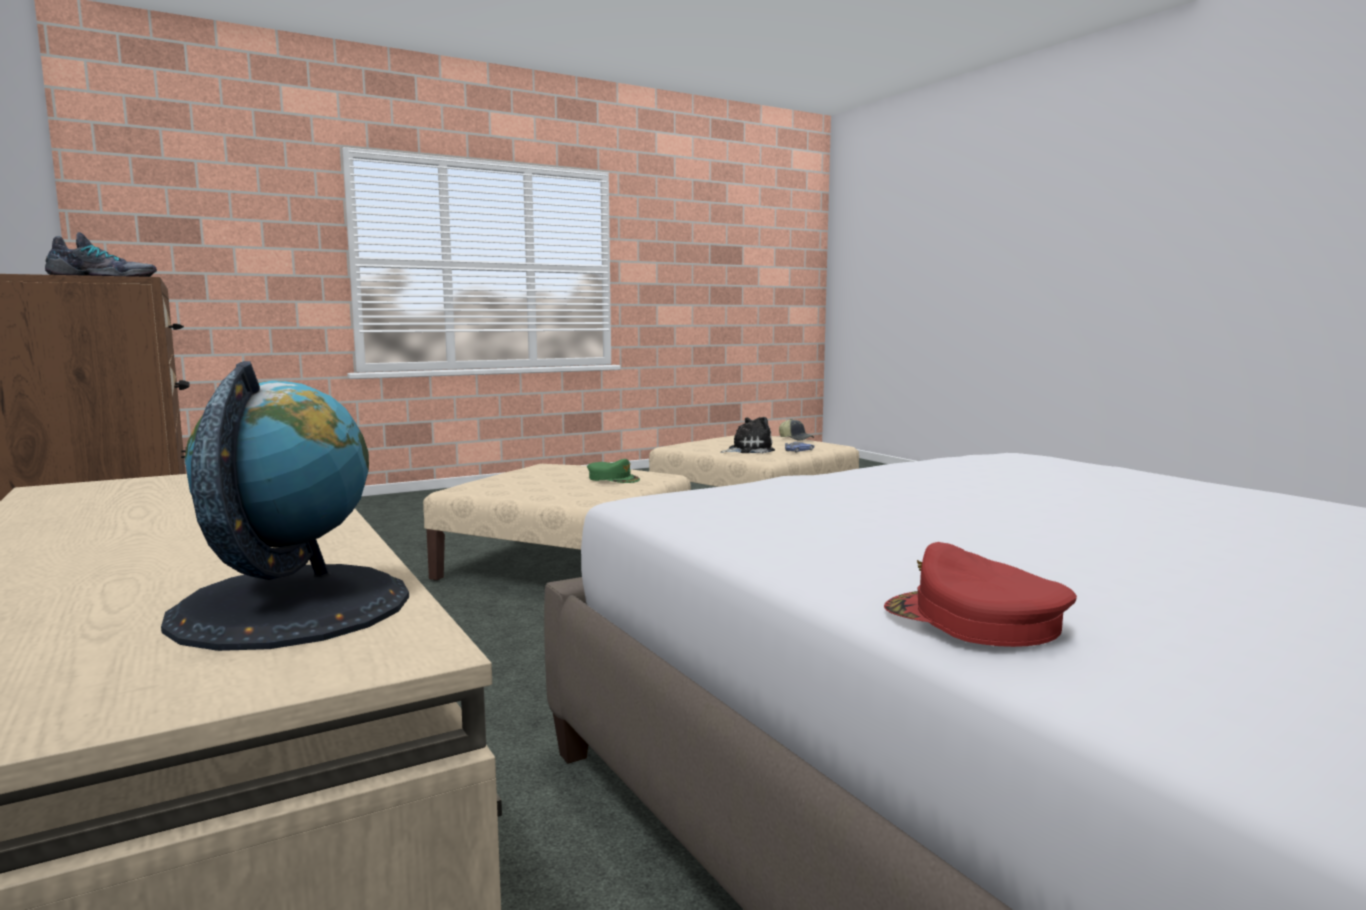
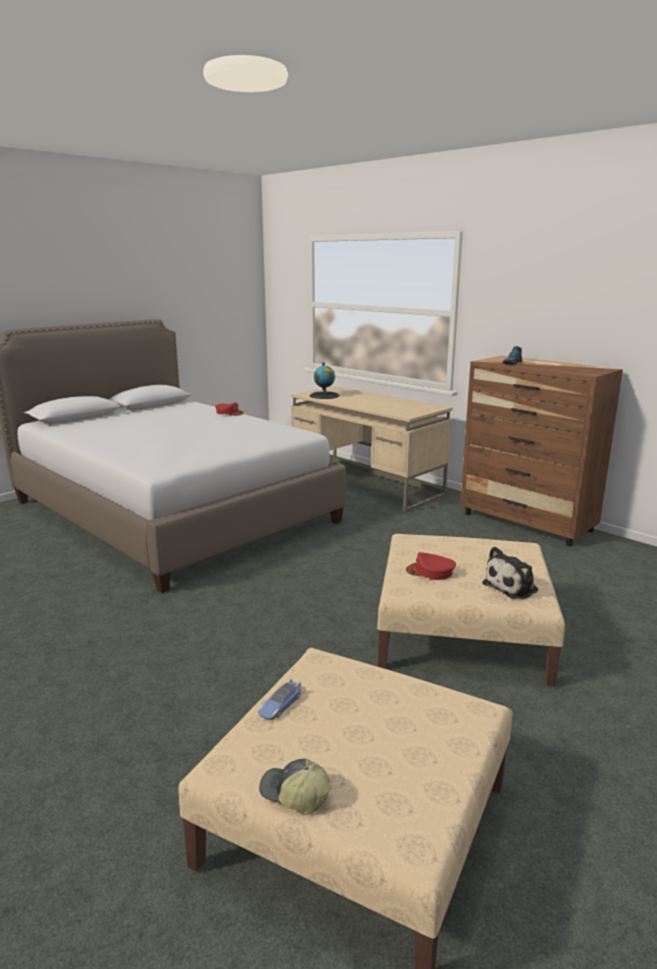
camera: 165 degrees right, 10 degrees up
(613, 479) = (430, 572): green cap -> red cap
(748, 450) = (354, 693): plush toy -> plush toy (513, 587)

